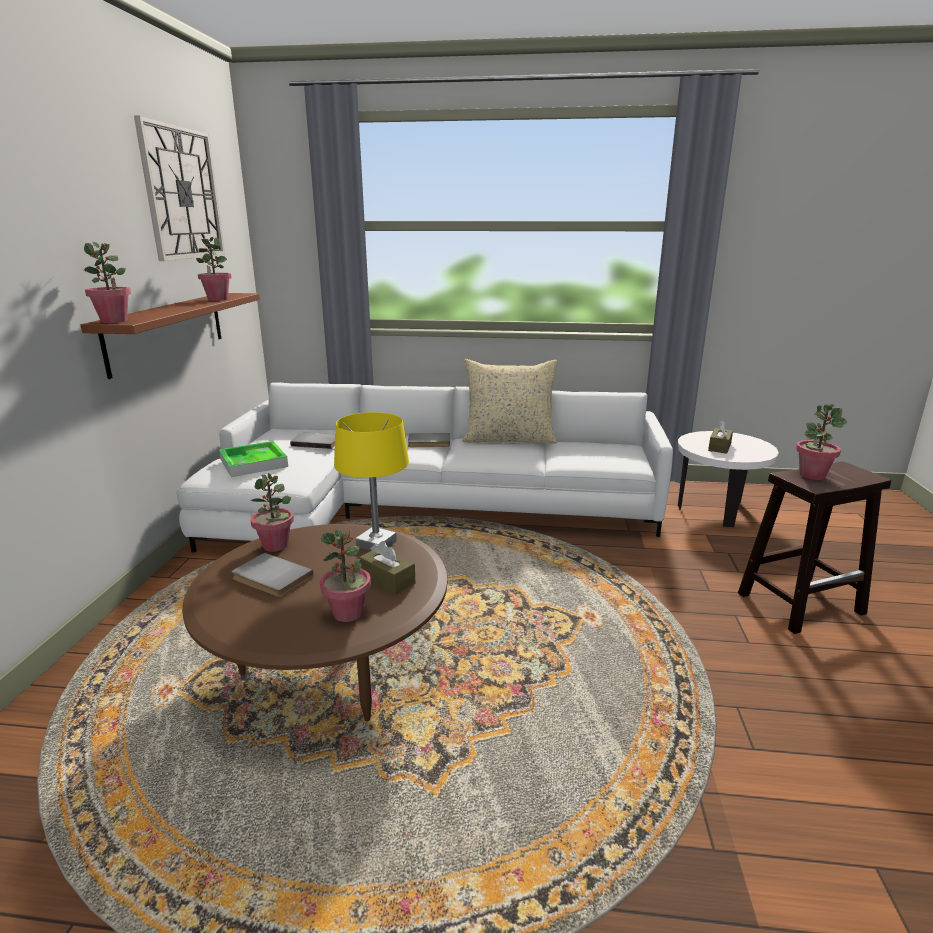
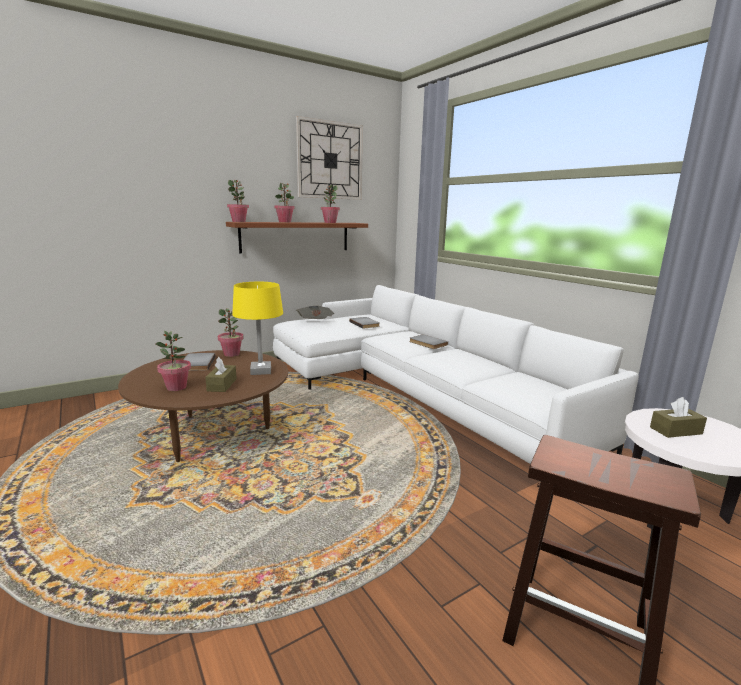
camera: 50 degrees right, 5 degrees down
(253, 463) = (315, 323): tray -> newspaper
(509, 439) = (486, 359): beige pillow -> none
(812, 475) = (588, 457): potted plant -> potted plant (285, 222)

